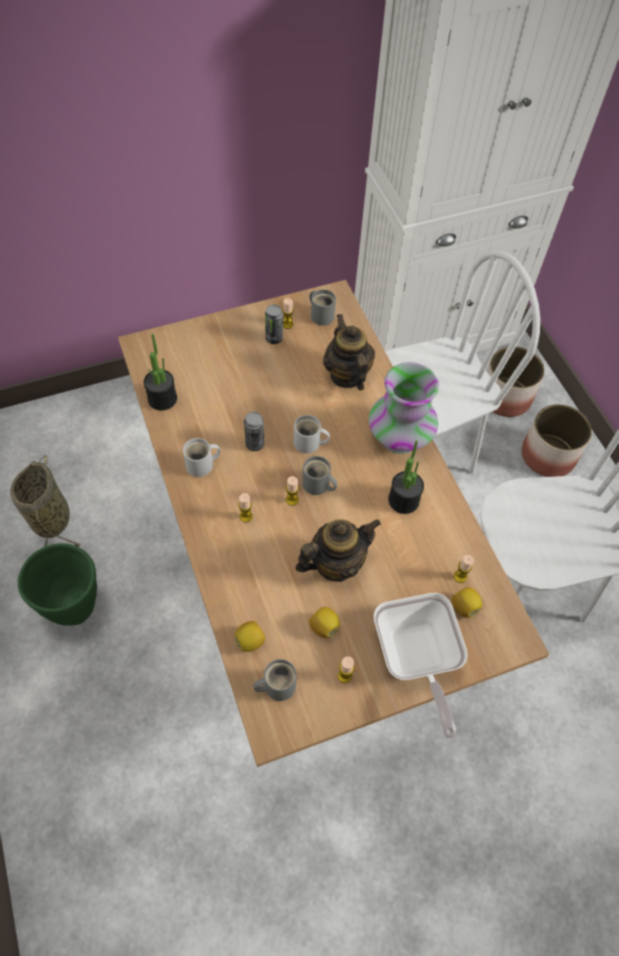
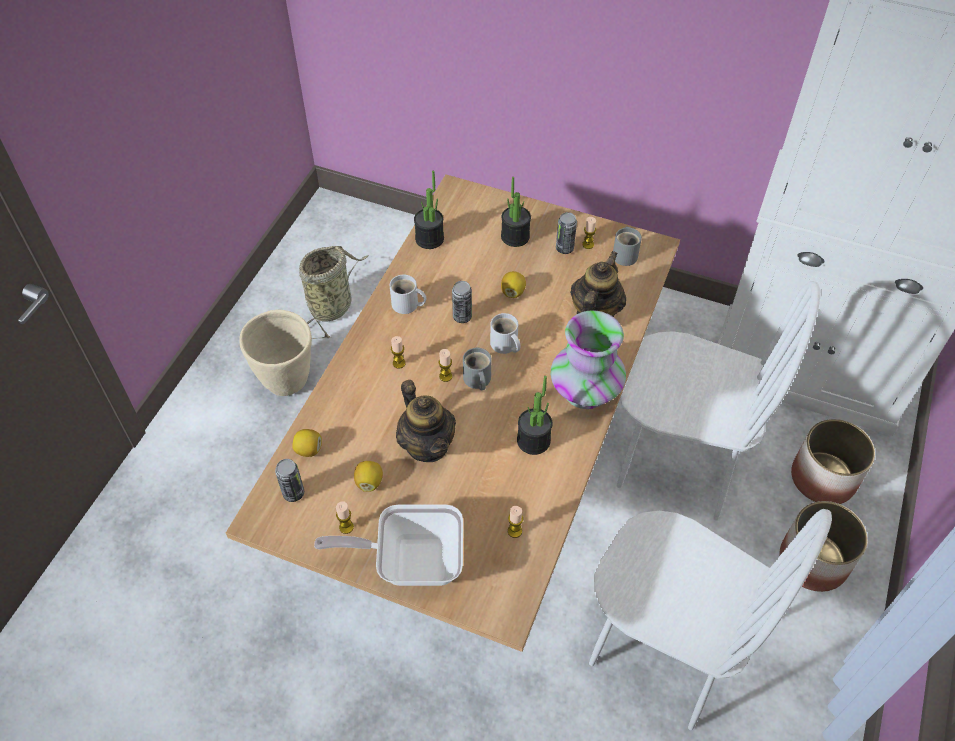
camera: 45 degrees right, 5 degrees down
(74, 607) = (287, 381): green planter -> beige planter
(228, 353) = (515, 236): none -> potted plant
(276, 685) = (293, 493): grey mug -> can
(335, 563) = (427, 445): teapot -> teapot turned 45 degrees clockwise
(416, 659) = (410, 560): frying pan -> frying pan turned 60 degrees clockwise
(464, 607) = (492, 555): lemon -> lemon (513, 292)

